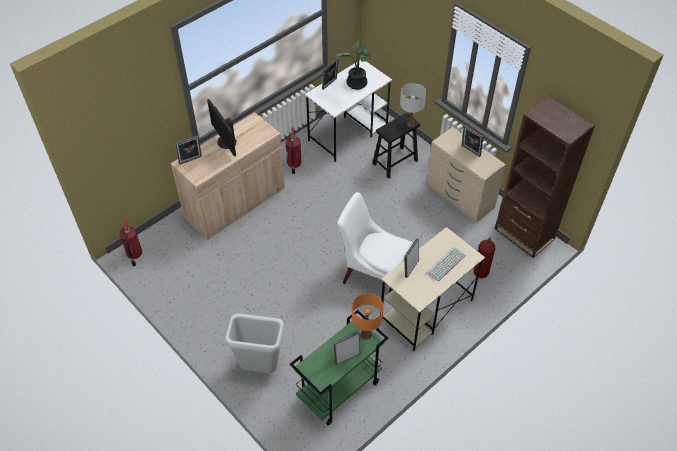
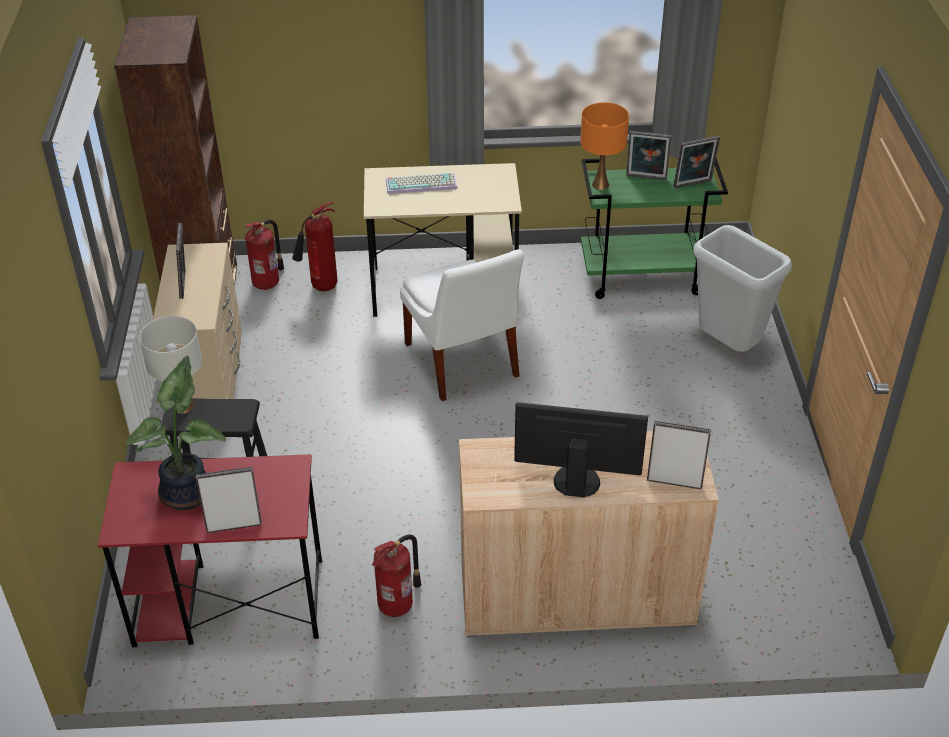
camera: 140 degrees left, 10 degrees down
(134, 255) = (836, 612): fire extinguisher -> fire extinguisher (267, 282)
(226, 142) = (576, 479): monitor -> monitor turned 90 degrees counterclockwise
(348, 133) = (228, 603): white desk -> red desk
(410, 268) = (470, 202): picture frame -> picture frame (693, 185)

